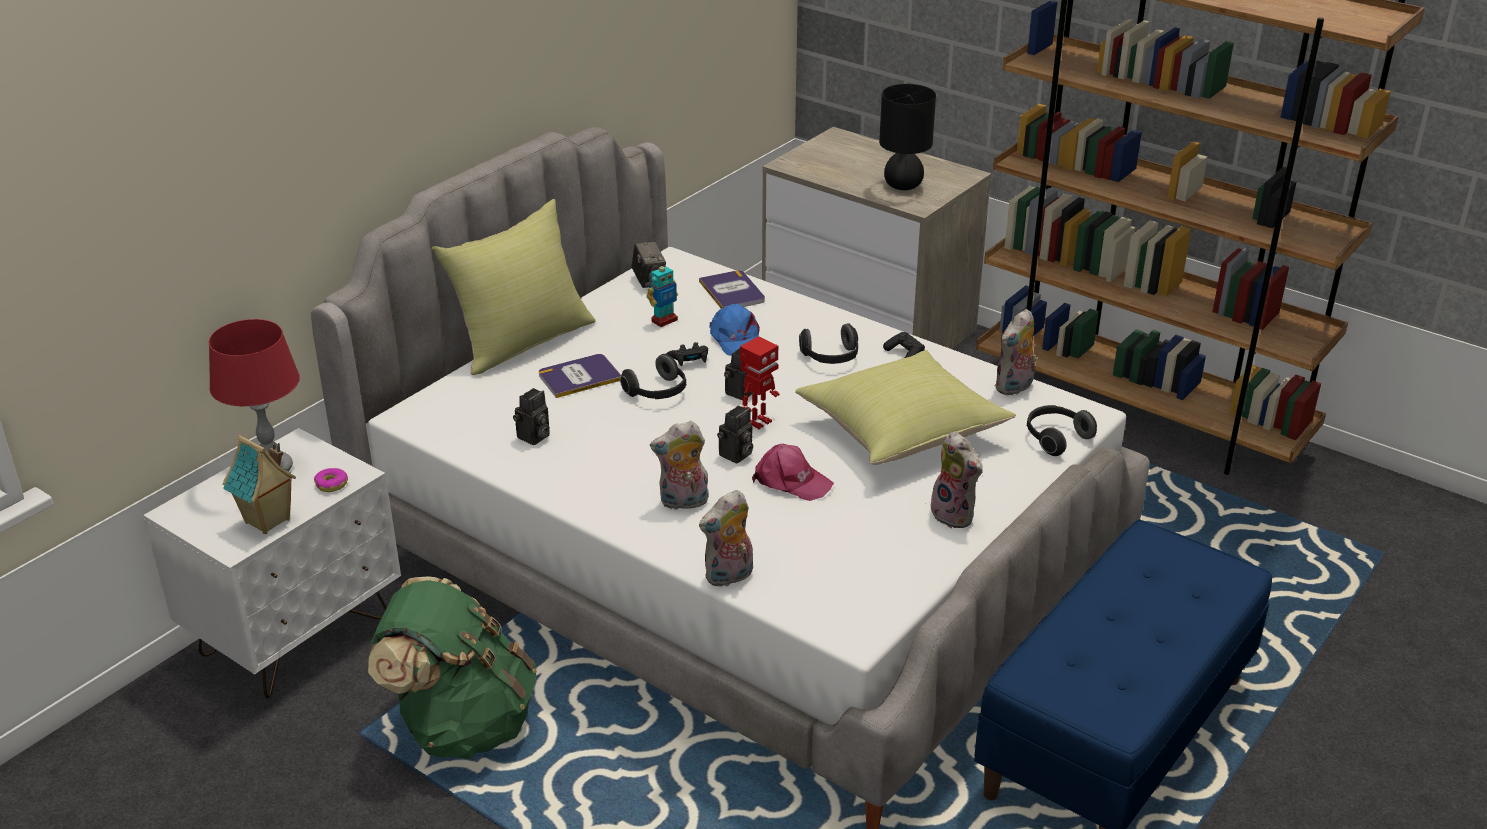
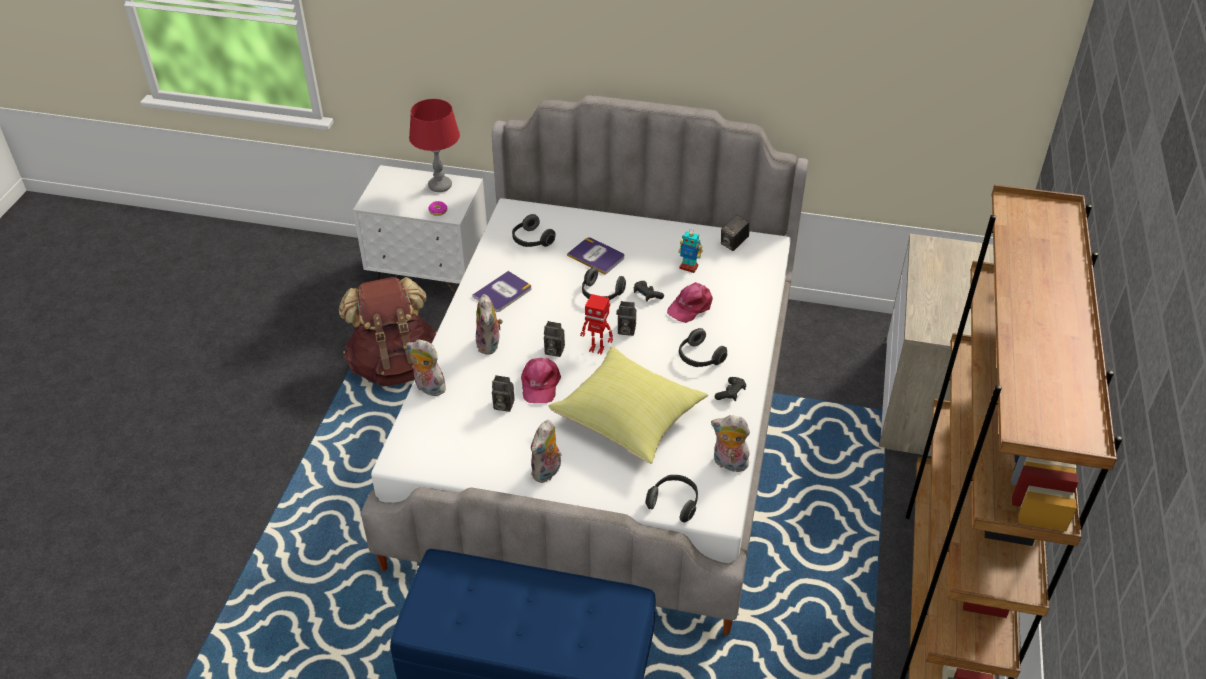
camera: 65 degrees right, 10 degrees up
(268, 522) = (395, 204): toy house -> none
(462, 724) = (394, 365): green backpack -> brown backpack
(496, 417) = (531, 241): none -> headphones
(522, 341) = (619, 219): yellow pillow -> none
(533, 437) = (520, 263): camera -> camera (502, 405)
(683, 502) = (490, 345): plush toy -> plush toy turned 150 degrees counterclockwise
(732, 291) = (751, 284): book -> book (503, 292)
(736, 338) = (690, 306): blue cap -> pink cap
(903, 185) = (948, 313): black table lamp -> none

